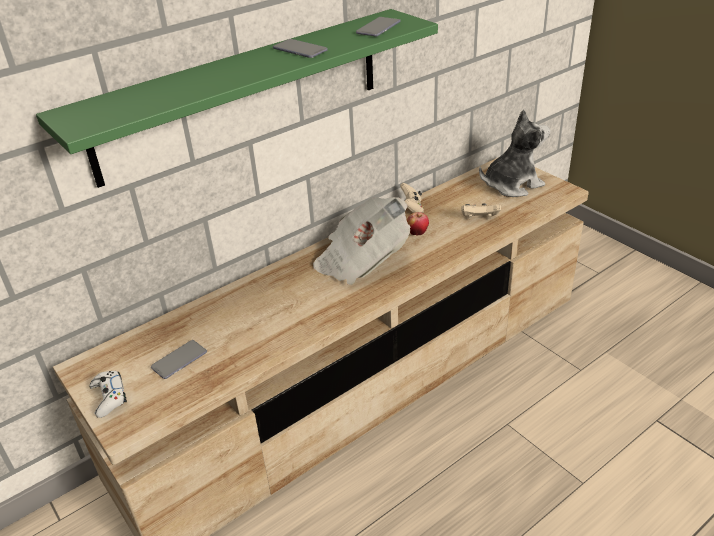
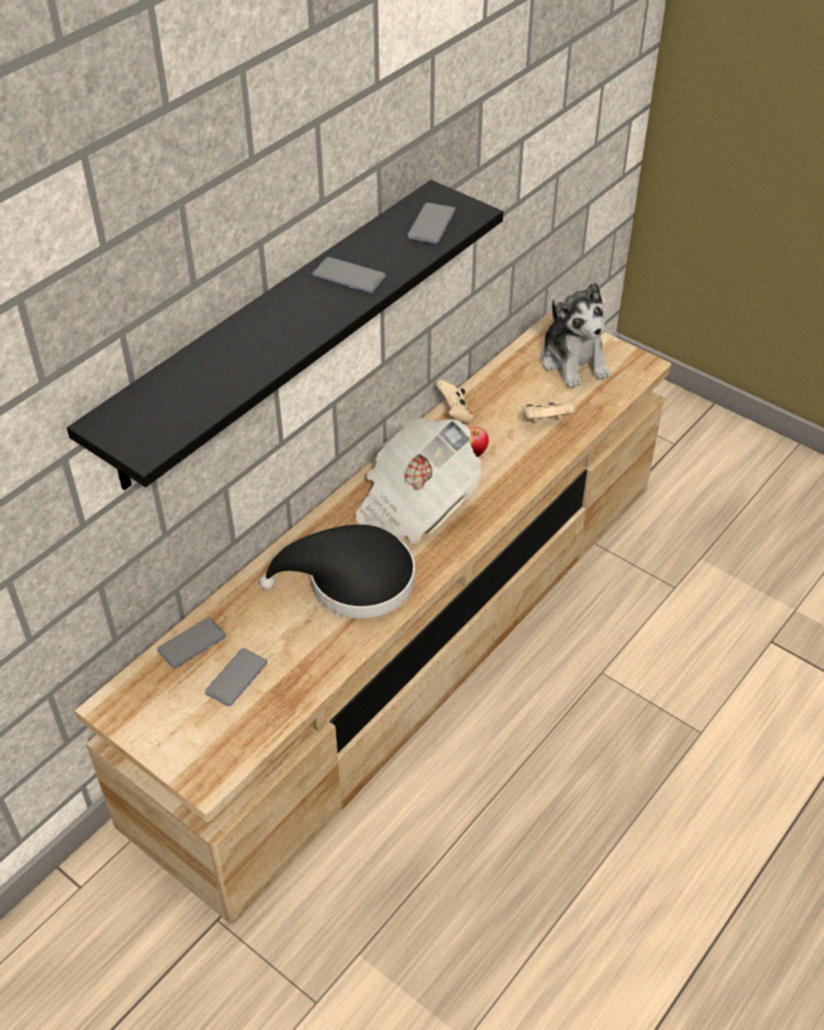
camera: 15 degrees left, 10 degrees up
(109, 397) = (170, 740): white game controller -> none
(158, 332) = (192, 643): none -> phone
(243, 94) = (273, 333): green shelf -> black shelf
(294, 306) = (352, 582): none -> black hat
(512, 185) = (573, 362): plush toy -> plush toy turned 105 degrees clockwise

